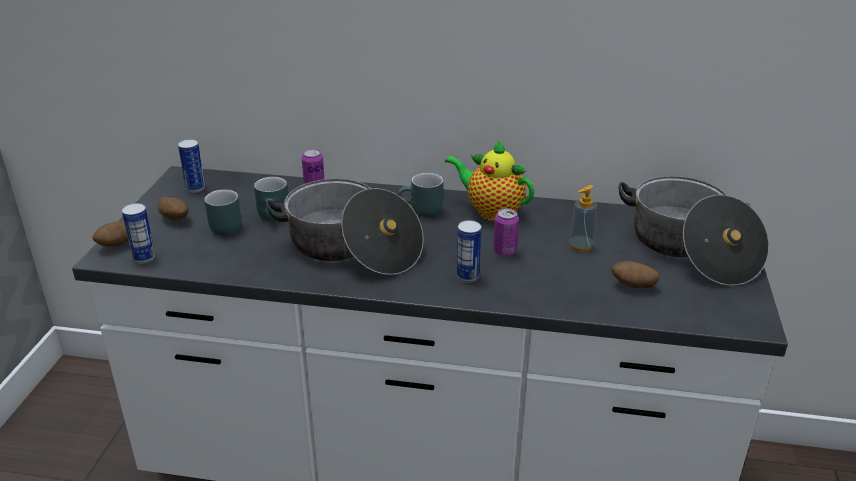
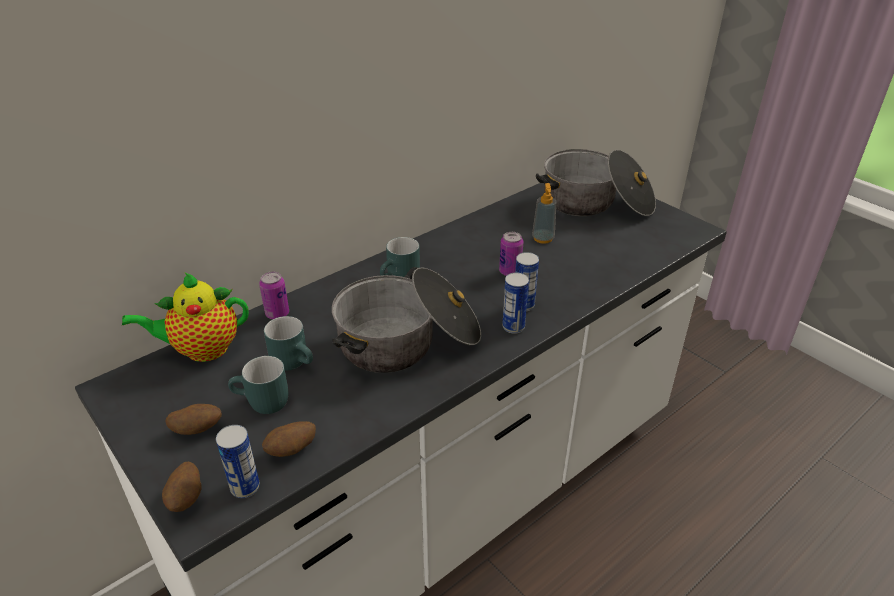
camera: 50 degrees left, 5 degrees up
(195, 188) = (156, 389): can -> can (513, 327)
(491, 211) = (447, 249): teapot -> teapot (202, 350)
(633, 286) = (614, 246): potato -> potato (292, 450)

